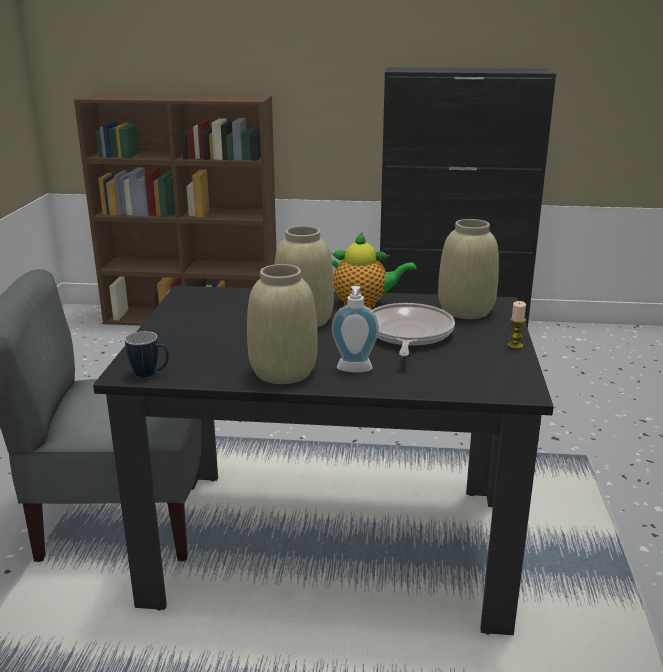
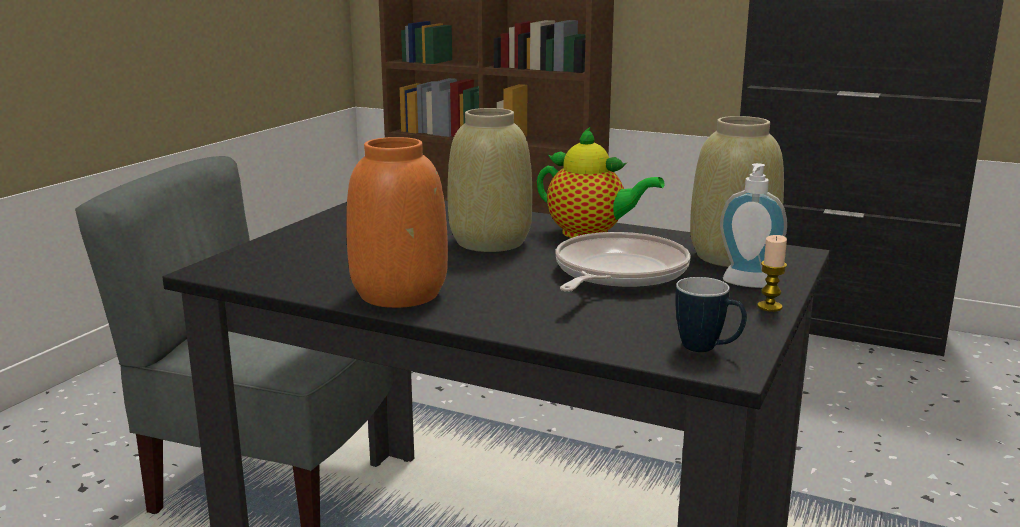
camera: 20 degrees right, 5 degrees down
(150, 374) = (237, 275): mug -> mug (708, 349)
(283, 373) = (399, 295): beige vase -> orange vase
(354, 370) = (497, 305): soap dispenser -> soap dispenser (746, 285)

